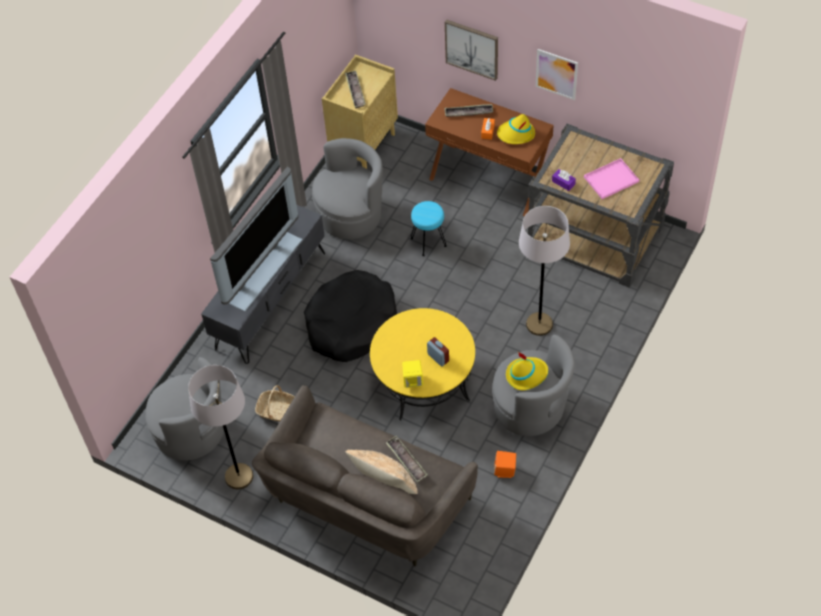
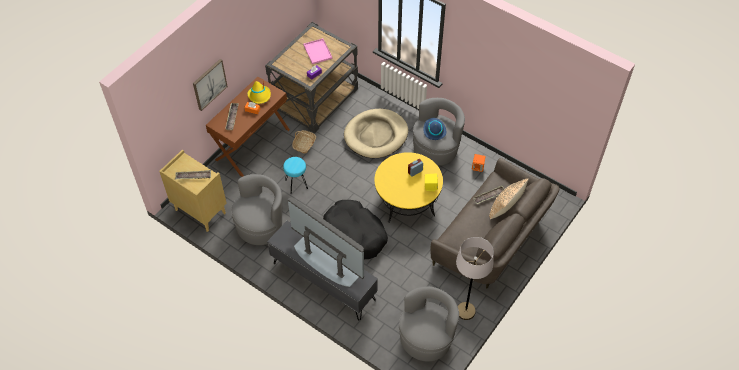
camera: 85 degrees left, 0 degrees up
(277, 411) = (417, 284): basket -> basket (304, 144)
(351, 215) = (260, 226): grey armchair -> grey armchair turned 75 degrees clockwise
(526, 375) = (434, 130): yellow hat -> blue hat
(539, 324) = (376, 135): grey floor lamp -> beige dog bed
(556, 74) = (251, 43): picture -> none

